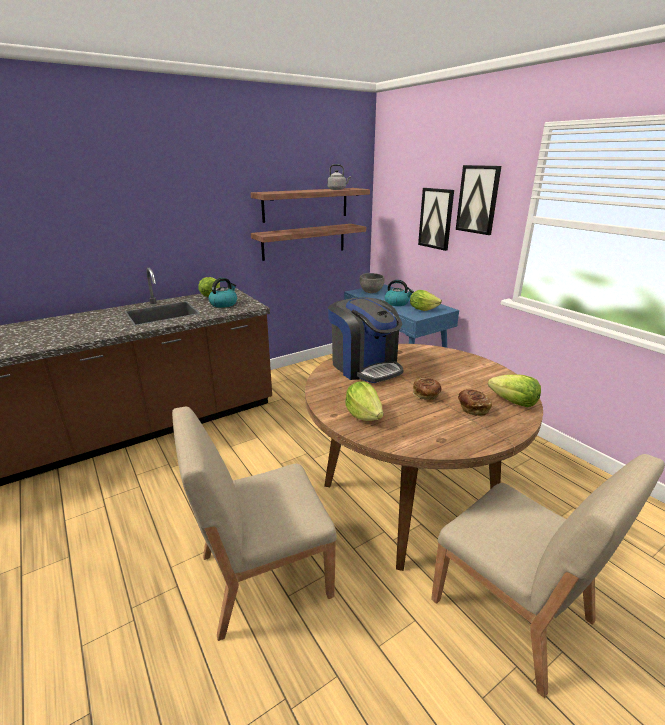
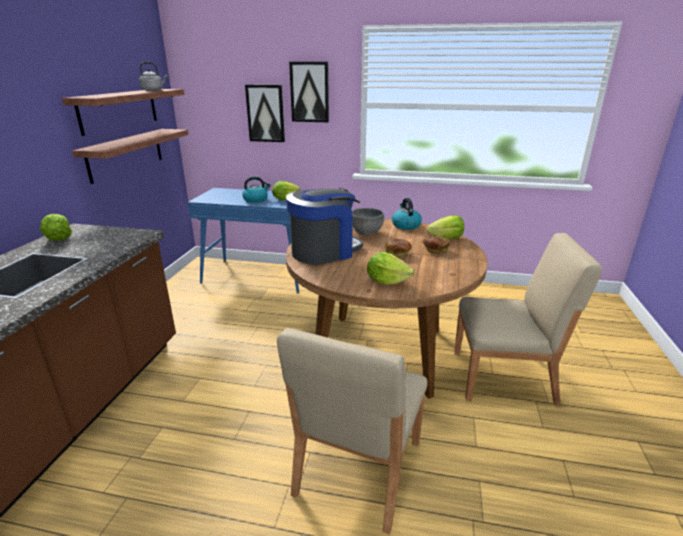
camera: 45 degrees left, 0 degrees up
(224, 304) = (97, 241): kettle -> kettle (405, 225)
(365, 366) = (324, 251): coffee machine -> coffee machine turned 45 degrees counterclockwise
(371, 292) = (215, 196): grey bowl -> grey bowl (366, 233)

